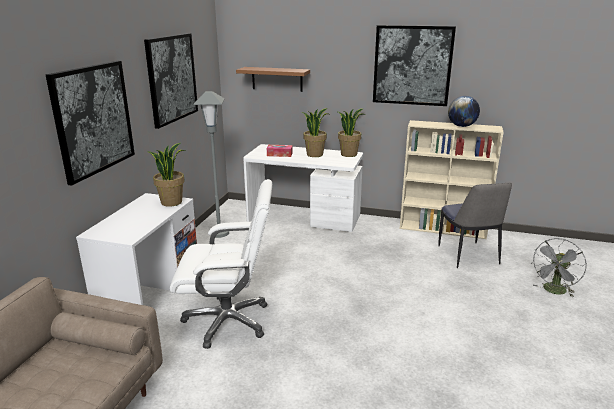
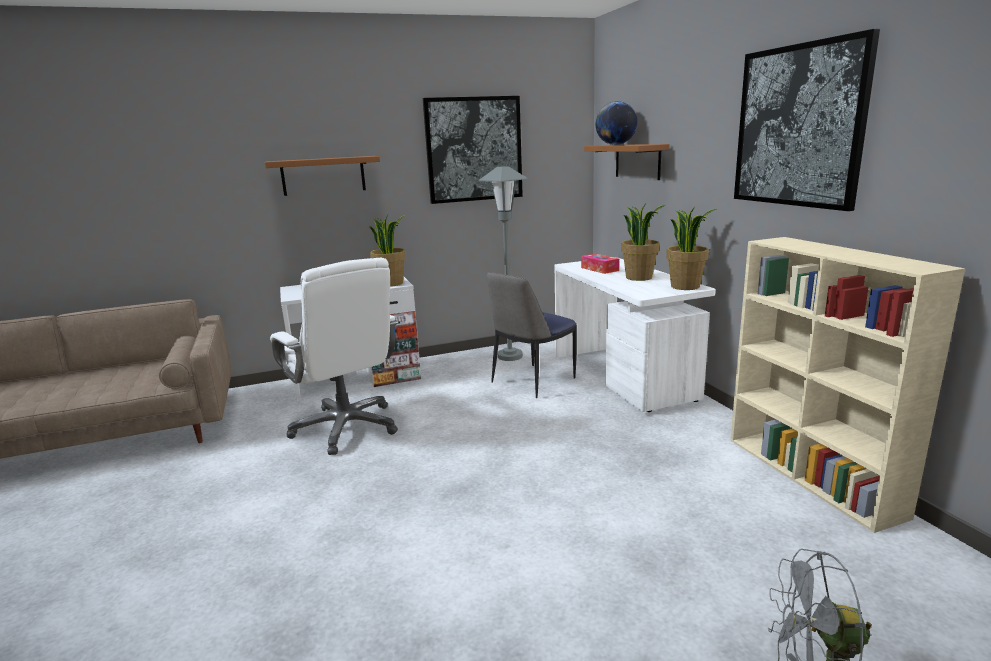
camera: 55 degrees right, 5 degrees down
(93, 119) = (323, 175): picture -> brown shelf
(462, 126) = (853, 255): globe -> globe (616, 144)
(468, 256) = (764, 532): chair -> chair (531, 381)

